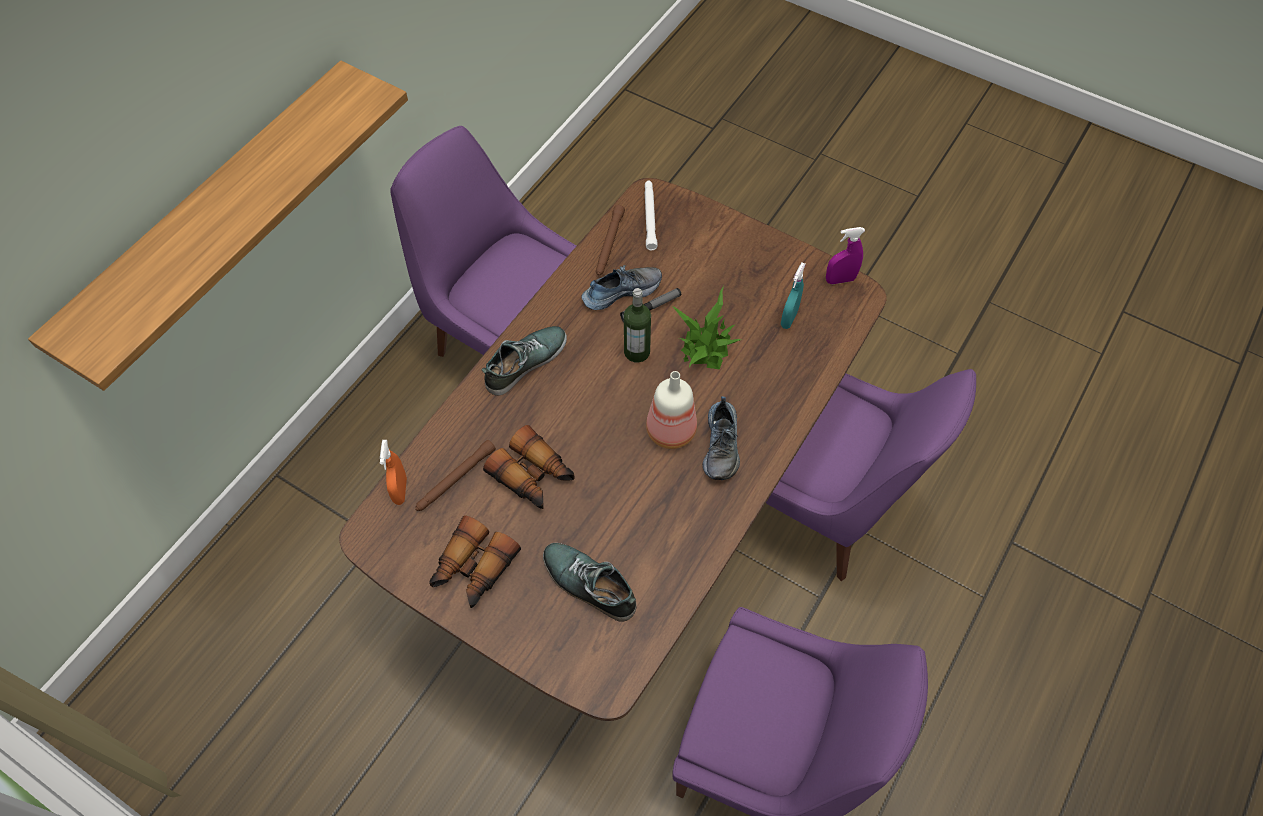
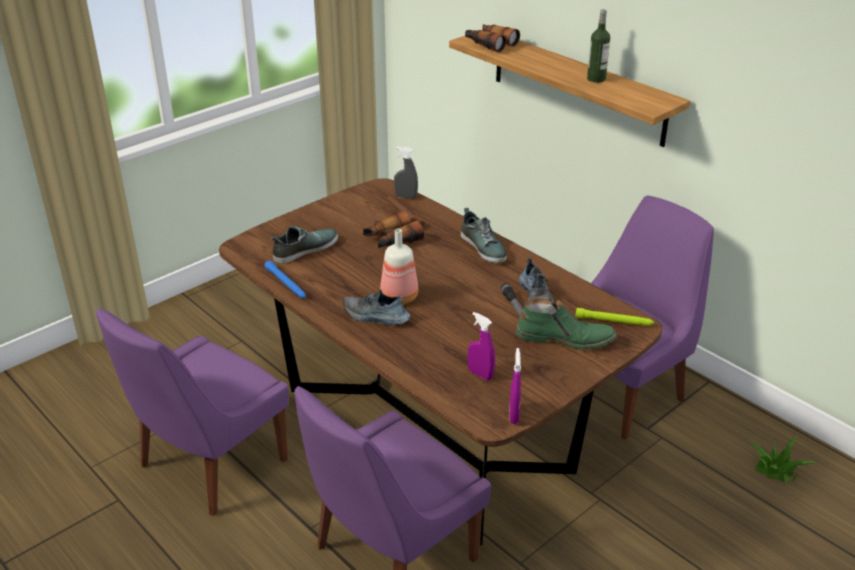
camera: 105 degrees right, 25 degrees down
(400, 490) = (406, 197): orange spray bottle -> grey spray bottle
(473, 569) = (340, 214): binoculars -> binoculars (490, 44)
(609, 244) = (586, 297): brown flashlight -> none
(637, 352) = (475, 293): bottle -> bottle (596, 79)
(649, 217) = (614, 321): white flashlight -> green flashlight
(685, 577) = (286, 284): none -> blue flashlight
(695, 255) = (565, 338): none -> green boot
(707, 345) = (469, 326): potted plant -> potted plant (776, 469)
(789, 318) = (480, 374): turquoise spray bottle -> purple spray bottle

